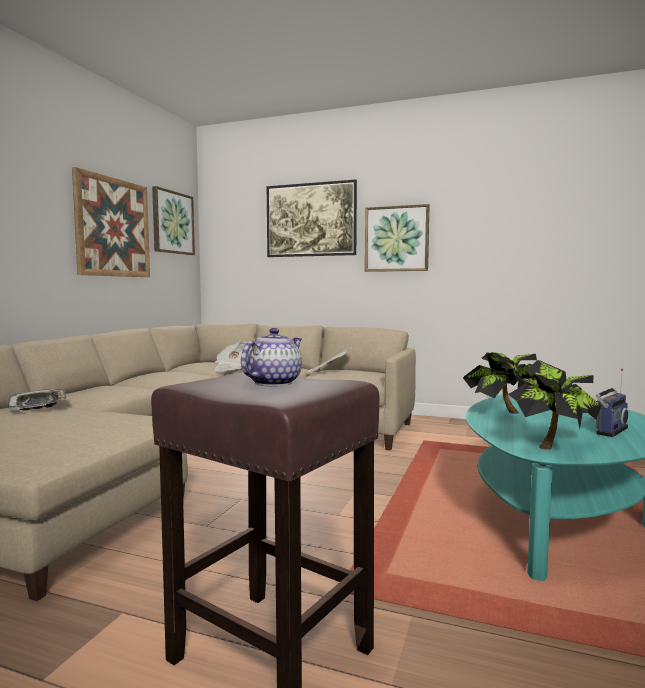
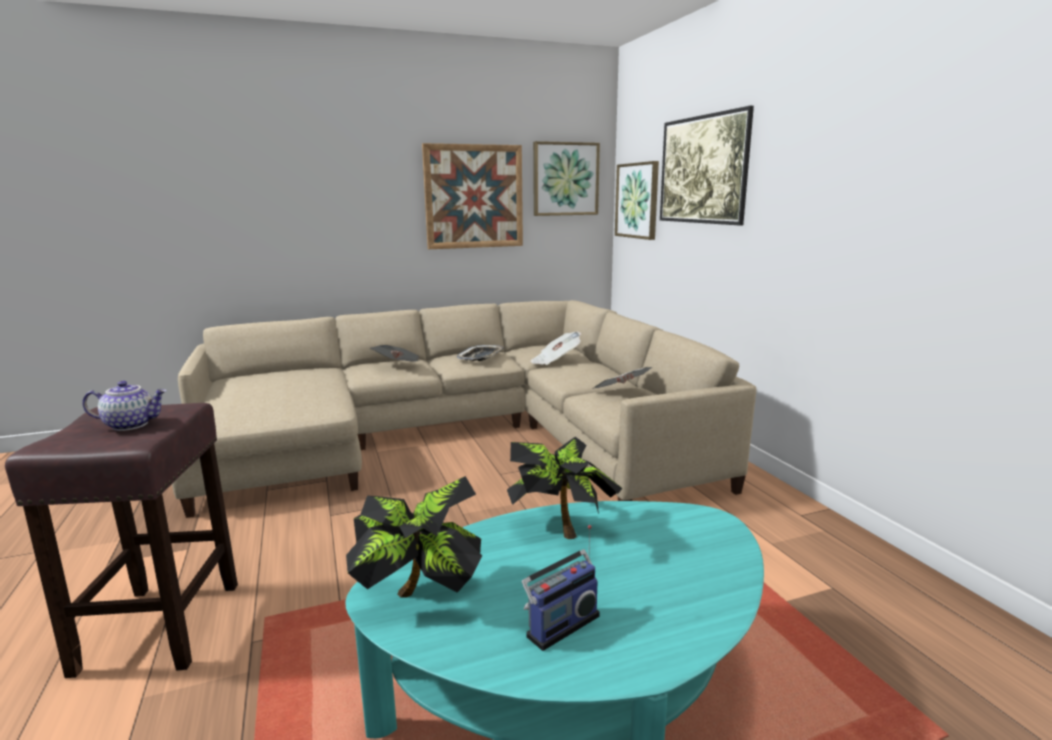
camera: 50 degrees right, 10 degrees up
(39, 404) = (317, 372): tray -> tray (481, 357)
(114, 389) = (398, 367): none -> newspaper
(396, 239) = (791, 203): picture -> picture (637, 200)
(609, 430) = (560, 624): radio -> radio turned 45 degrees counterclockwise

